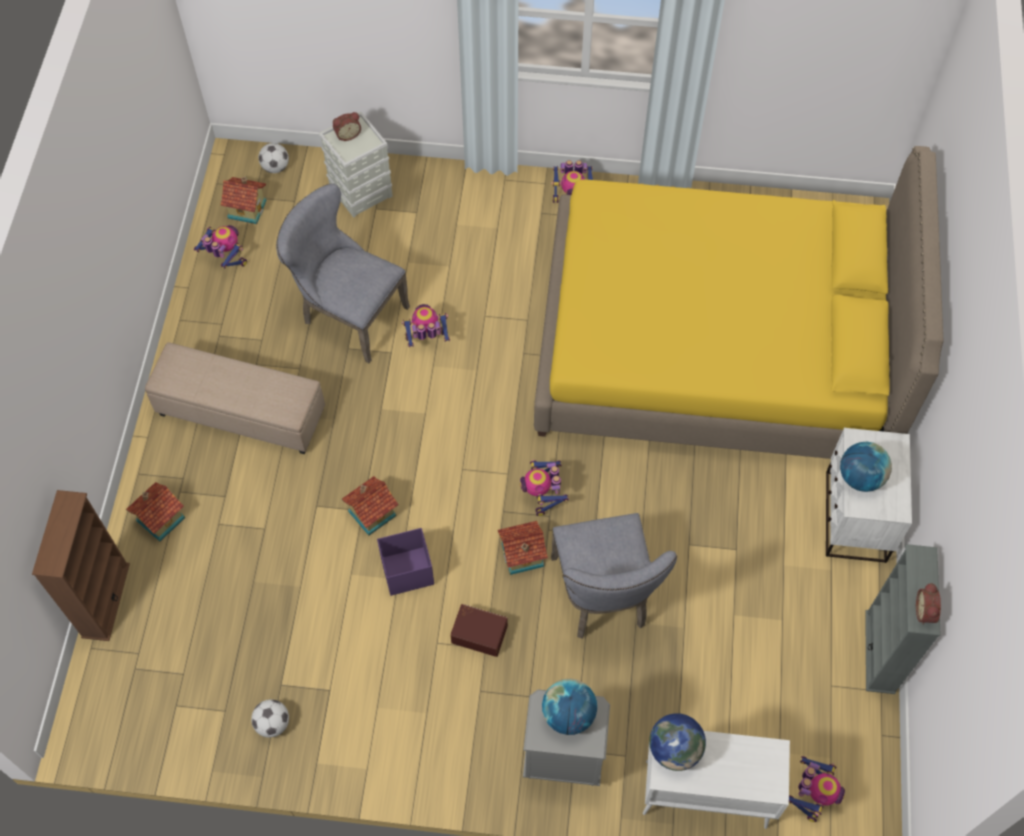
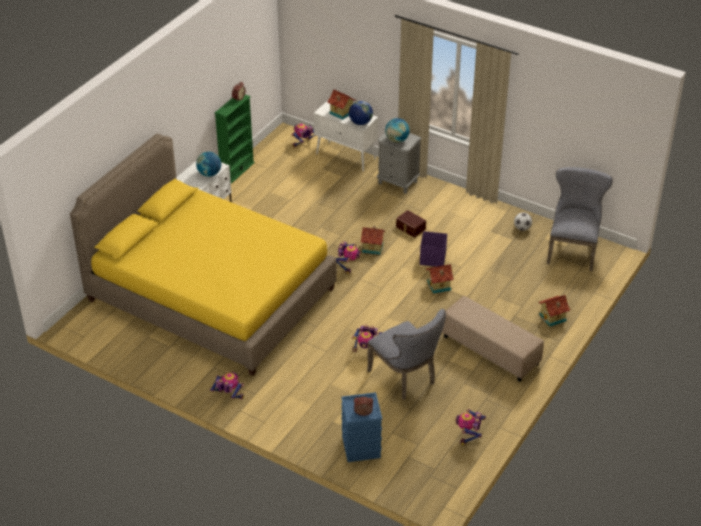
camera: 155 degrees left, 20 degrees down
(105, 600) = (591, 294): brown bookcase -> none
(225, 259) = (469, 435): toy robot -> toy robot turned 45 degrees clockwise
(247, 208) = (442, 463): toy house -> toy house (341, 112)
(275, 167) = (411, 484): football -> none
(361, 191) = (361, 448): grey storage box -> blue storage box
(603, 597) = (344, 222): grey chair -> grey chair (572, 249)
(880, 652) = (237, 171): grey bookcase -> green bookcase

